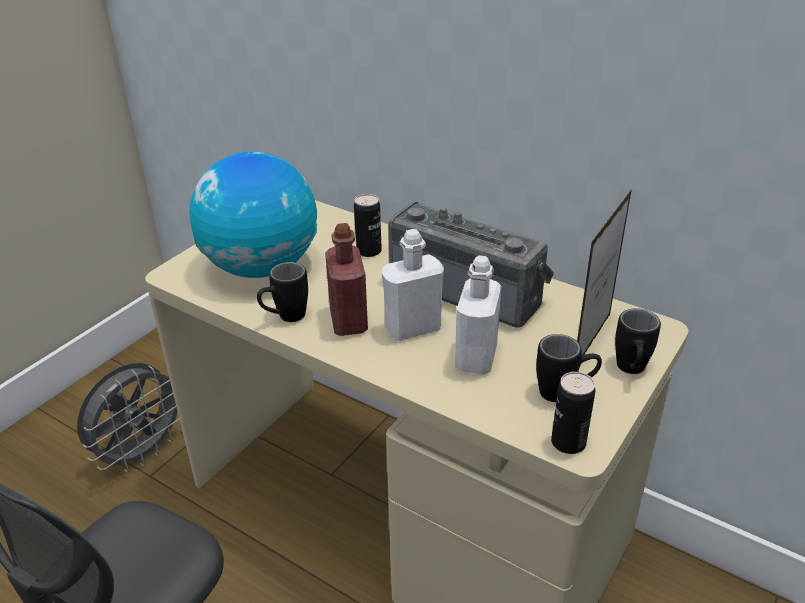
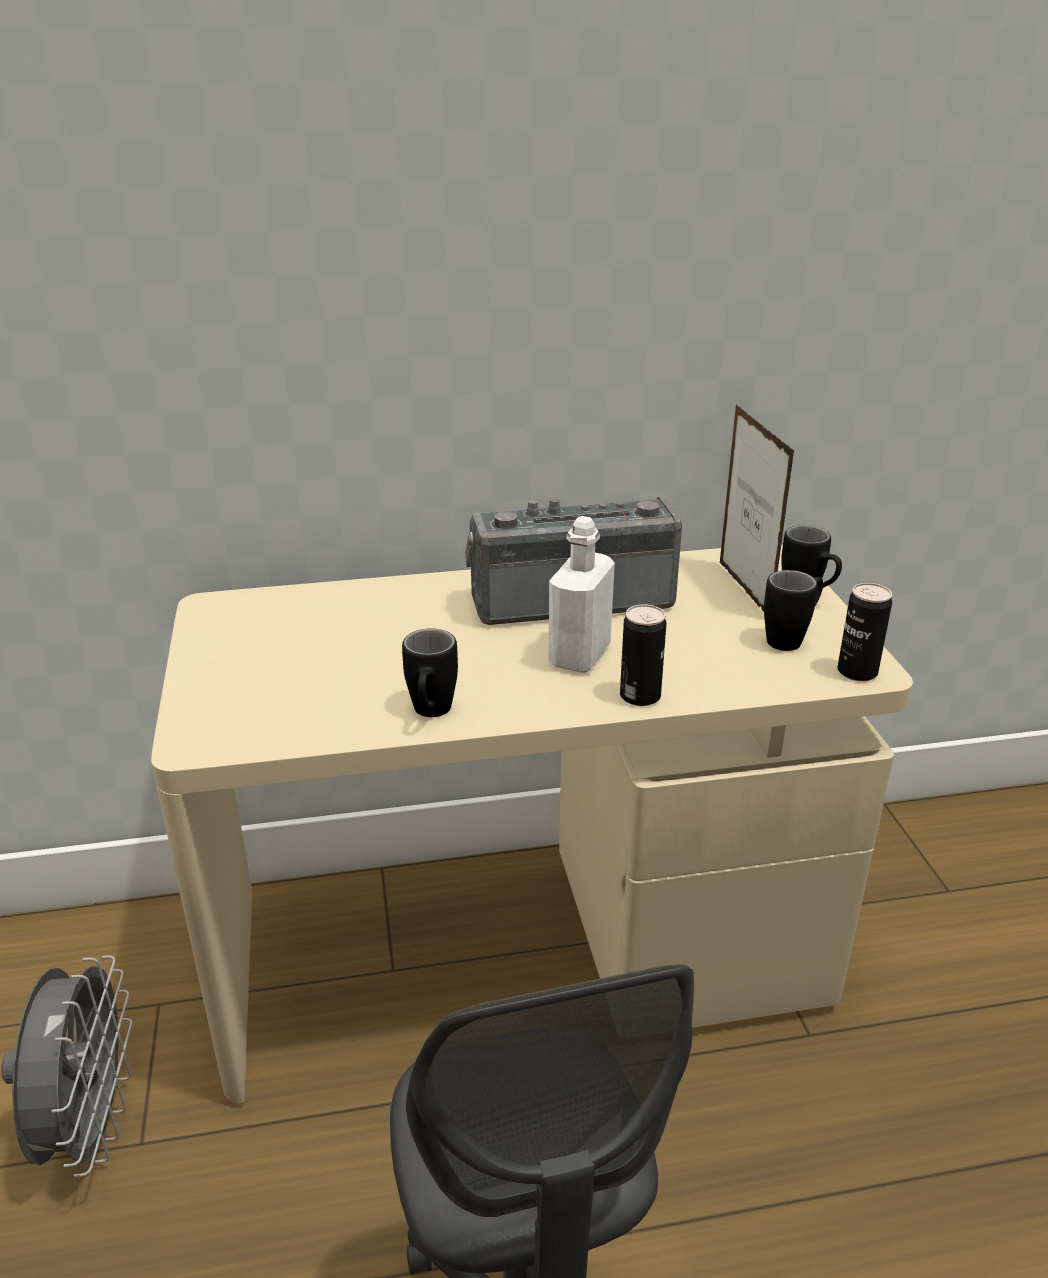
camera: 45 degrees left, 5 degrees down
(260, 267) = (305, 682): globe -> none
(348, 321) = (505, 682): red bottle -> none
(369, 251) = (406, 610): can -> can (640, 696)
(476, 358) = (678, 649): white bottle -> none

